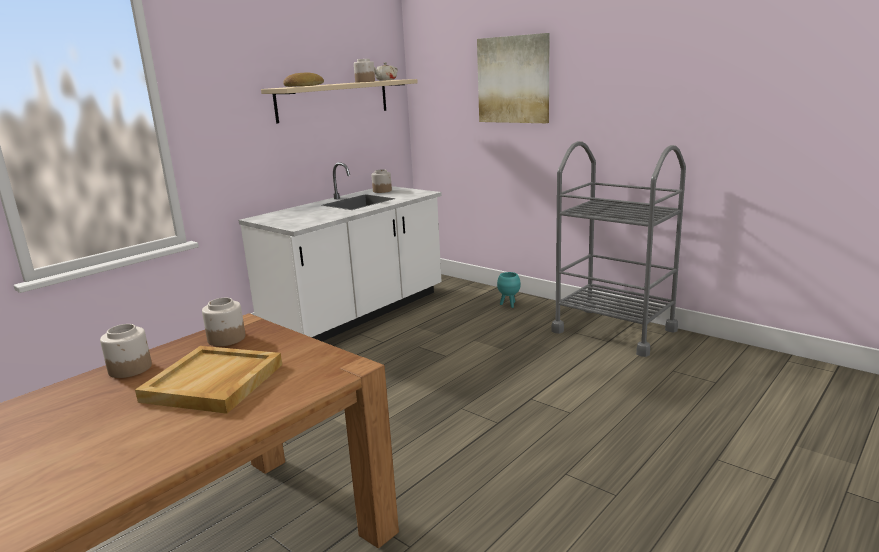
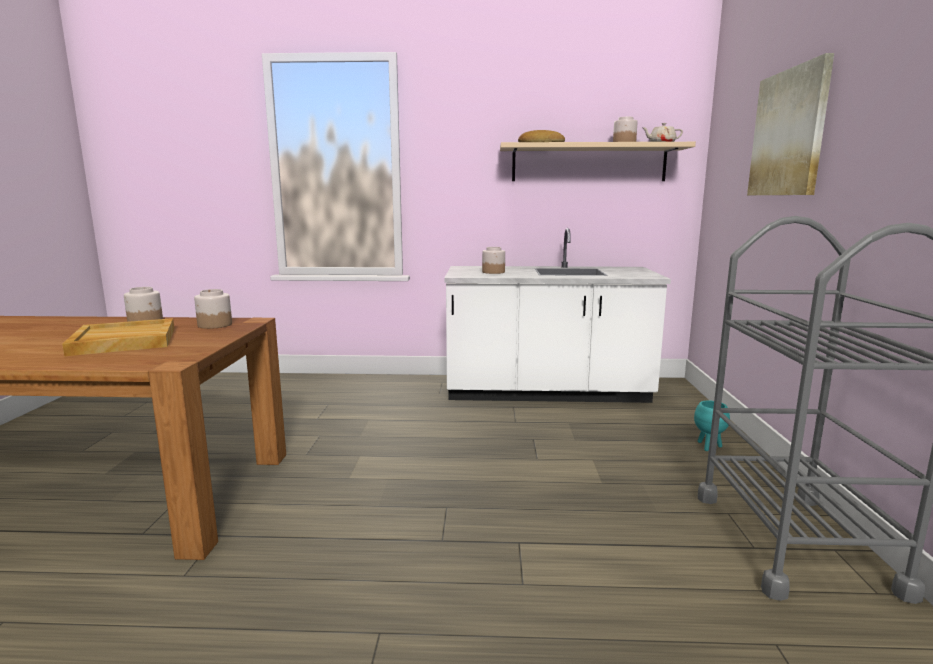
camera: 50 degrees right, 5 degrees down
(382, 191) = (621, 269): jar -> jar (493, 272)

